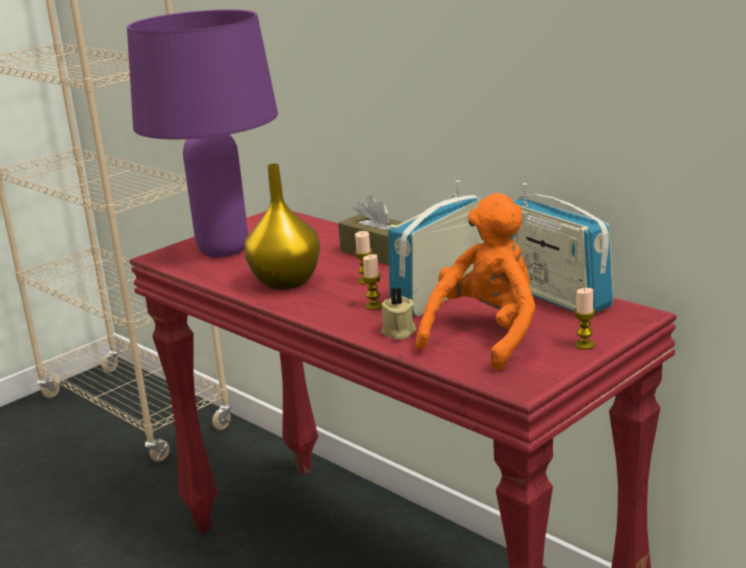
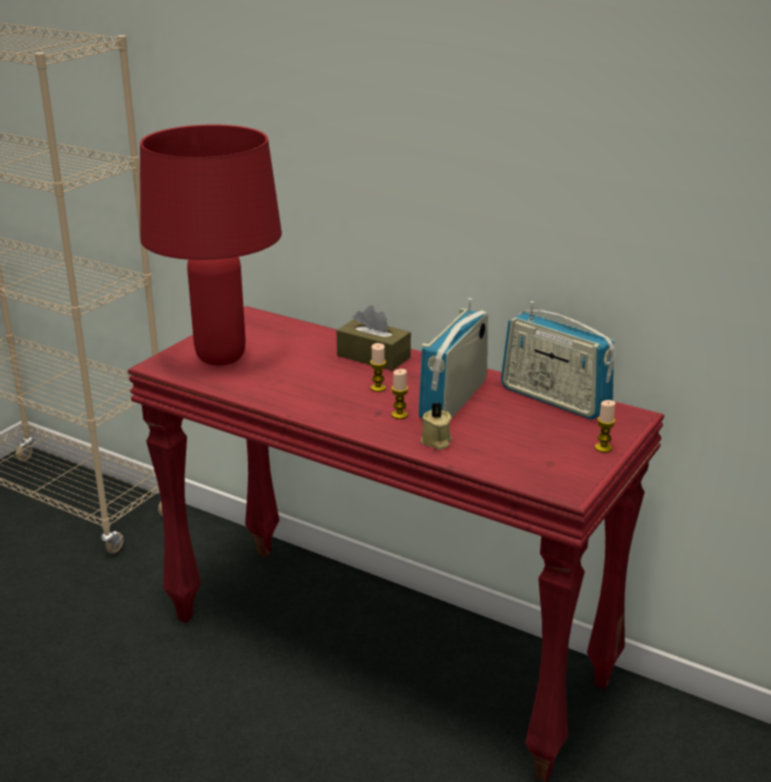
camera: 15 degrees left, 5 degrees up
(222, 250) = (220, 357): purple table lamp -> red table lamp
(285, 283) = (302, 392): yellow vase -> none
(486, 336) = (516, 442): orange plush toy -> none

